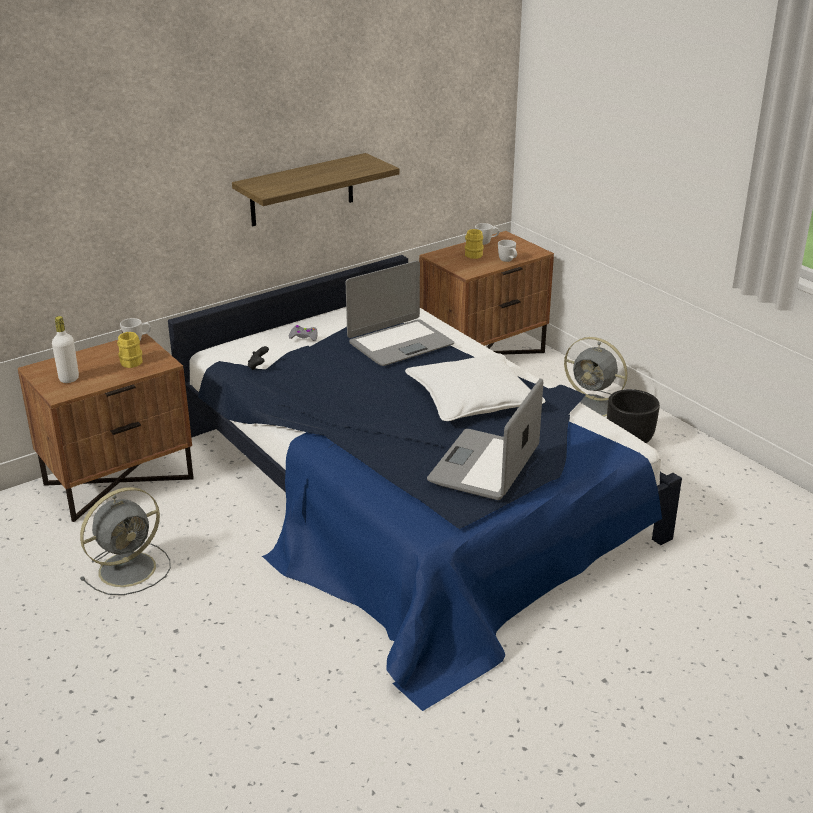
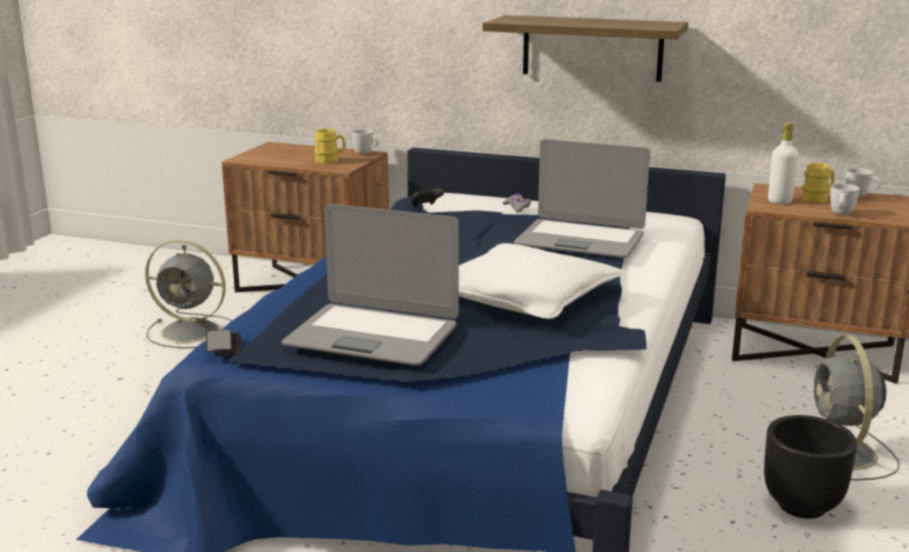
camera: 55 degrees right, 10 degrees down
(69, 379) = (271, 155): white bottle -> white bottle (779, 201)
(431, 523) = (223, 344): none -> phone
(485, 466) = (373, 336): laptop -> laptop turned 150 degrees counterclockwise

